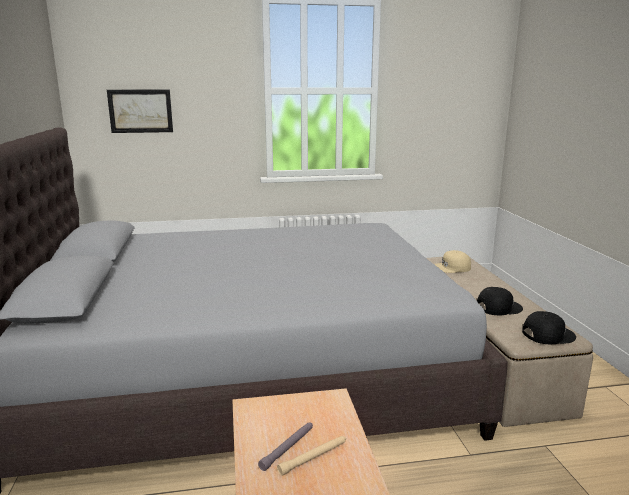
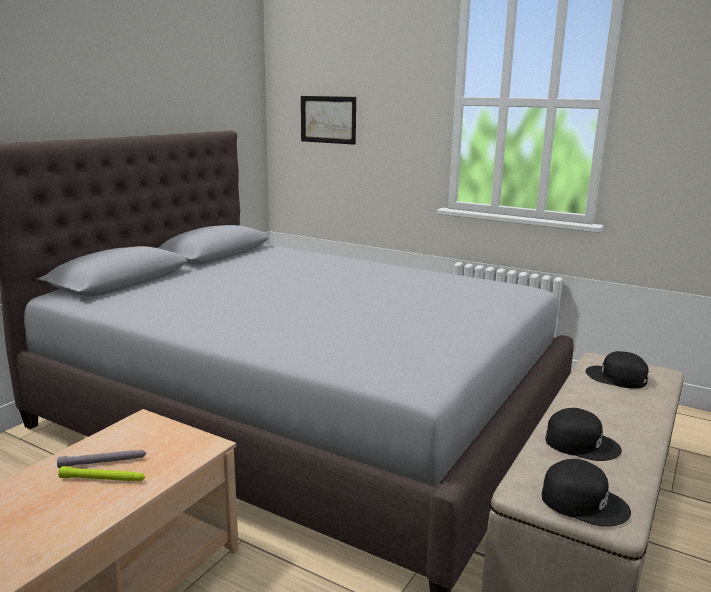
camera: 40 degrees right, 0 degrees up
(314, 457) = (103, 479): beige flashlight -> green flashlight
(452, 268) = (616, 377): beige cap -> black cap

